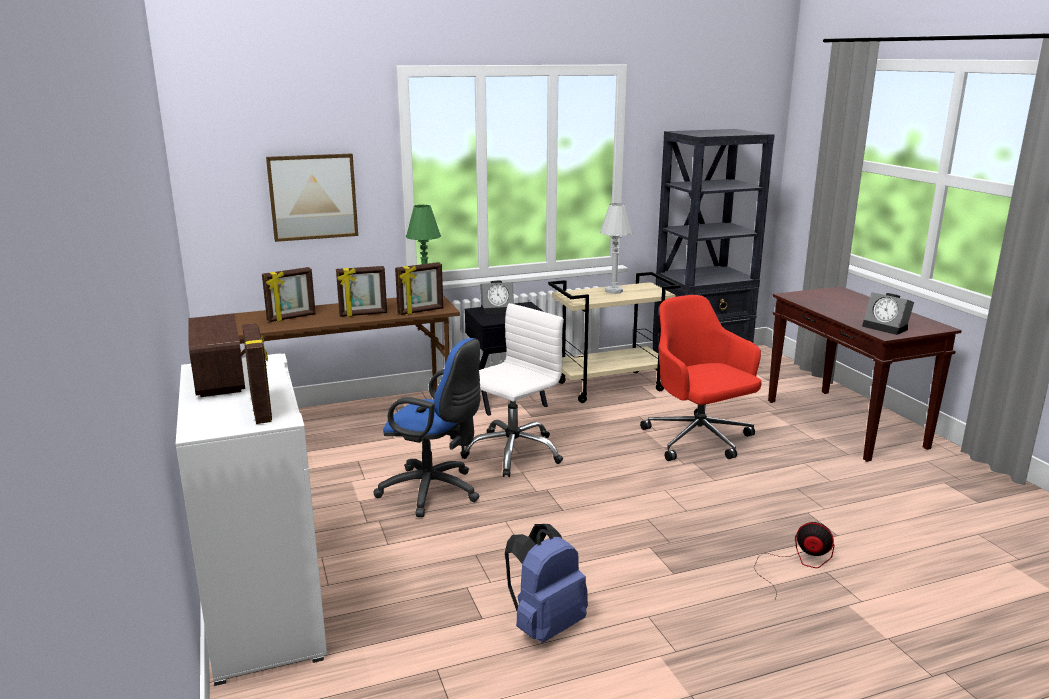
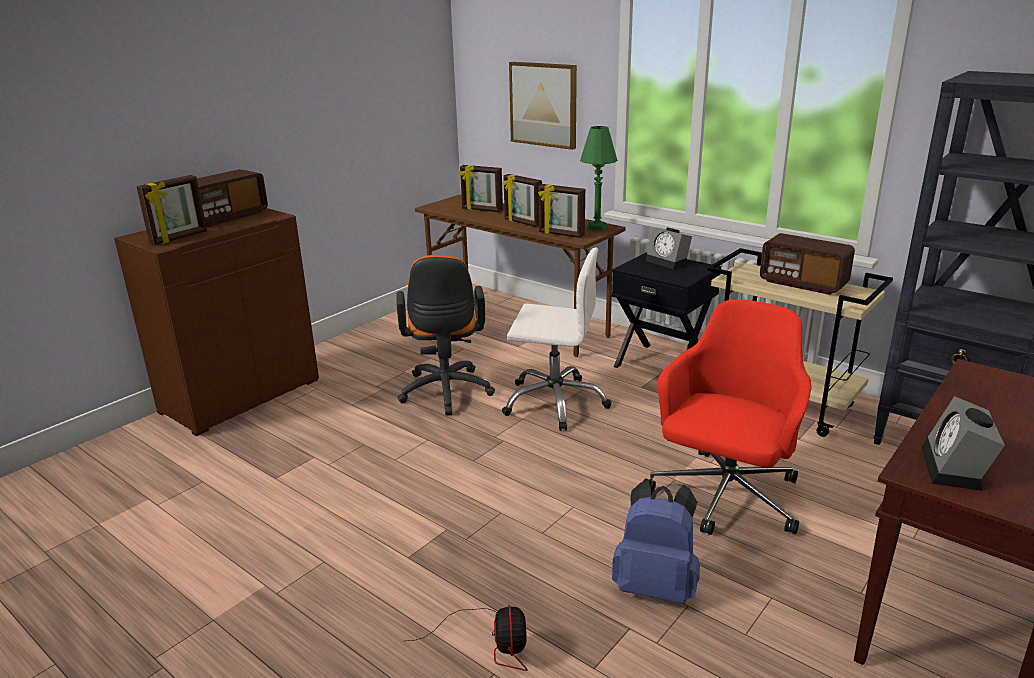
camera: 60 degrees right, 5 degrees up
(262, 610) = (241, 395): white cabinet -> brown cabinet
(434, 492) = (446, 394): blue office chair -> orange office chair
(545, 625) = (280, 510): blue backpack -> blue backpack (656, 586)
(614, 291) = (803, 283): white table lamp -> radio

